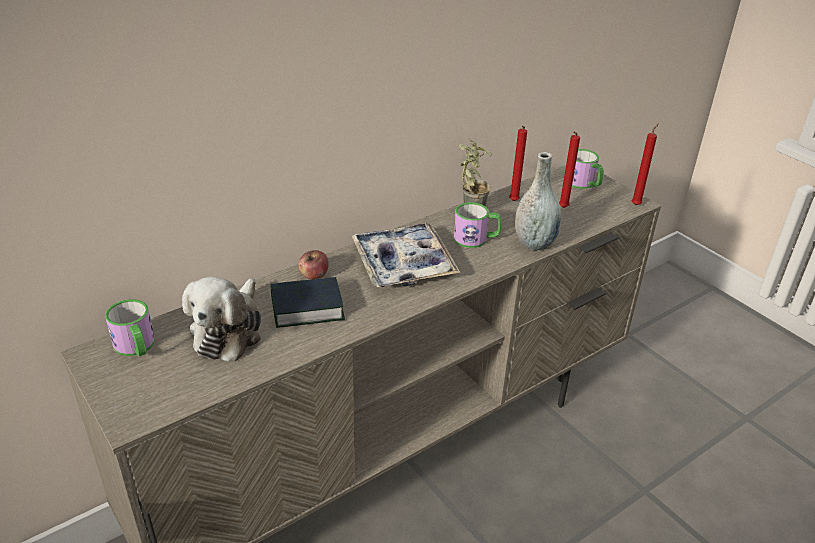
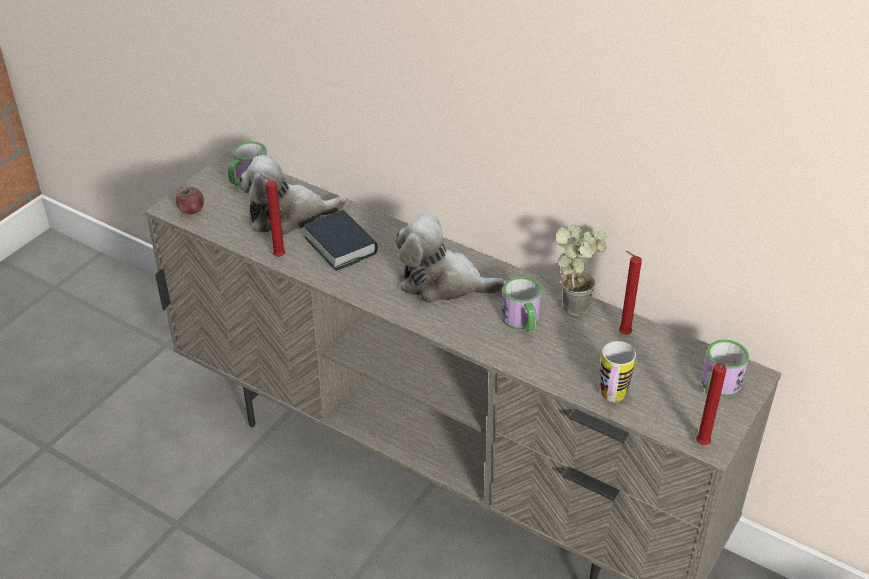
camera: 70 degrees right, 5 degrees up
(314, 275) = (389, 235): apple -> apple (191, 210)
(403, 264) = (443, 283): tray -> plush toy
(534, 244) = (543, 367): grey vase -> none
(562, 208) = (640, 377): red candle -> red candle (277, 256)
(580, 226) = (611, 399): none -> mug

